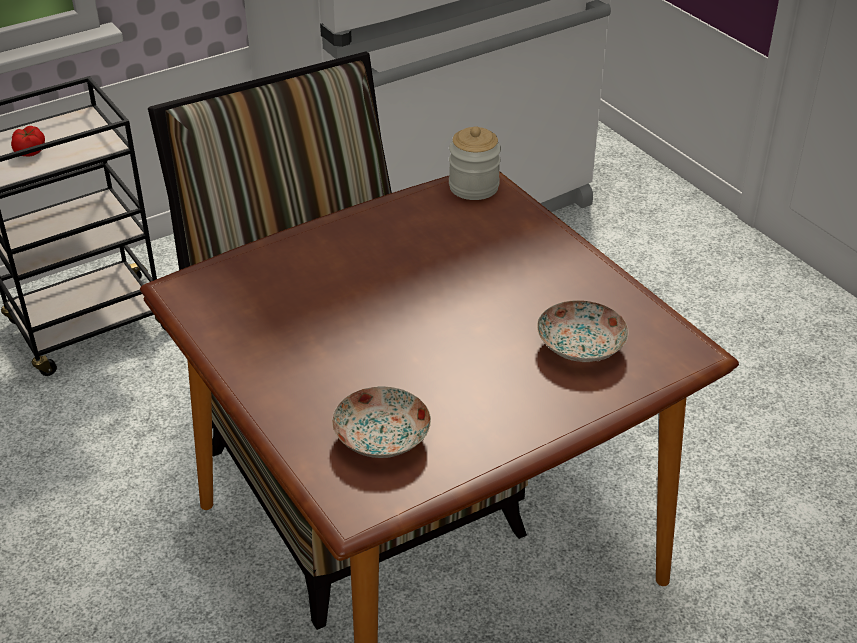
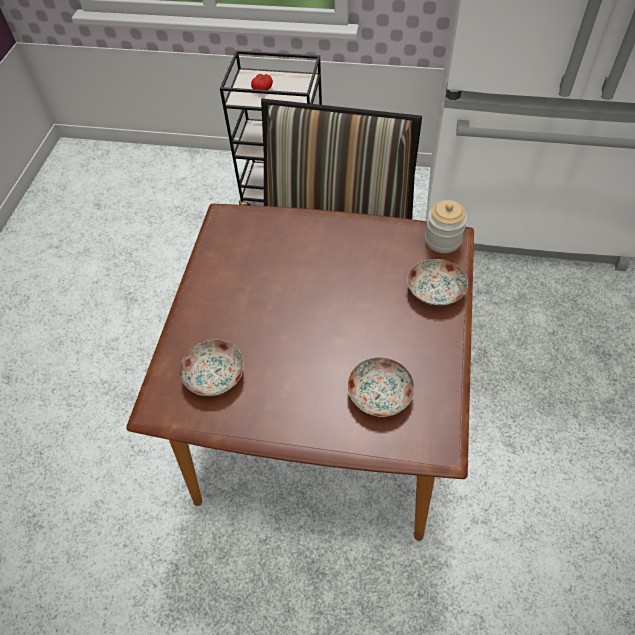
camera: 45 degrees right, 15 degrees up
(522, 233) = (435, 291): none -> plate

